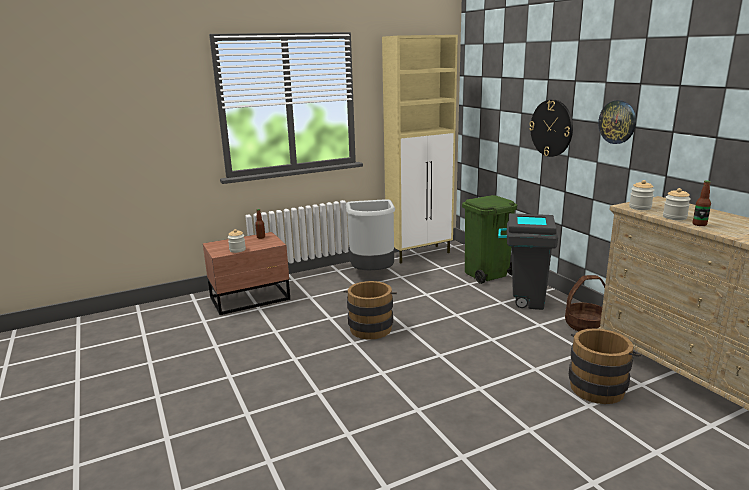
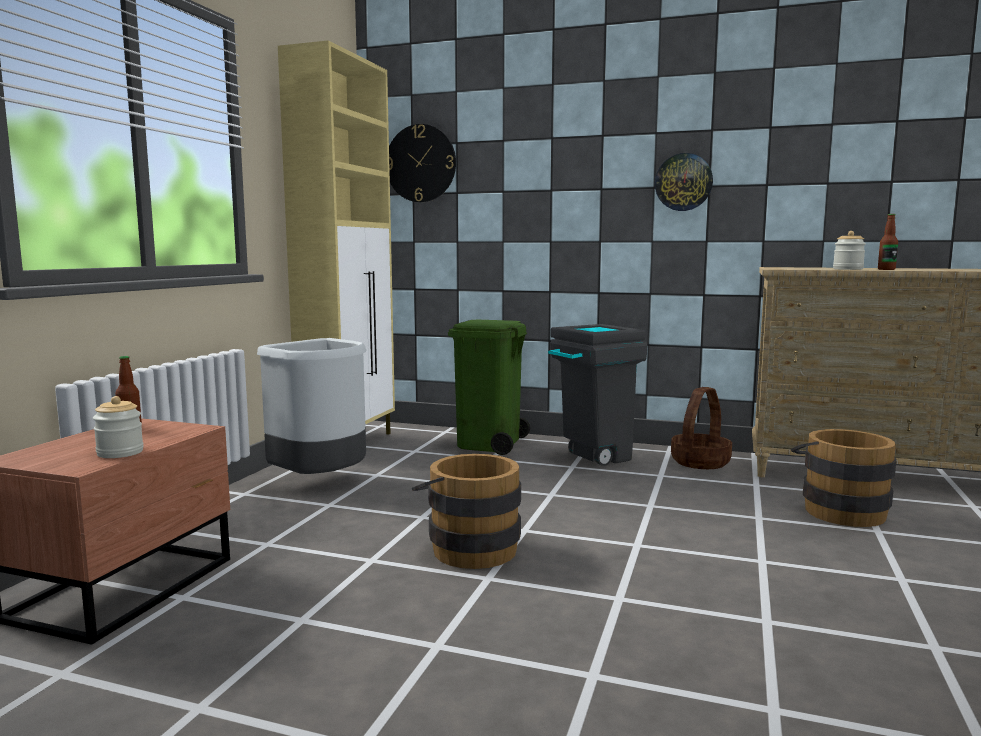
camera: 45 degrees left, 10 degrees down
(551, 128) = (567, 205): wall clock -> wall clock (421, 163)
(640, 207) = (791, 268): jar -> none

